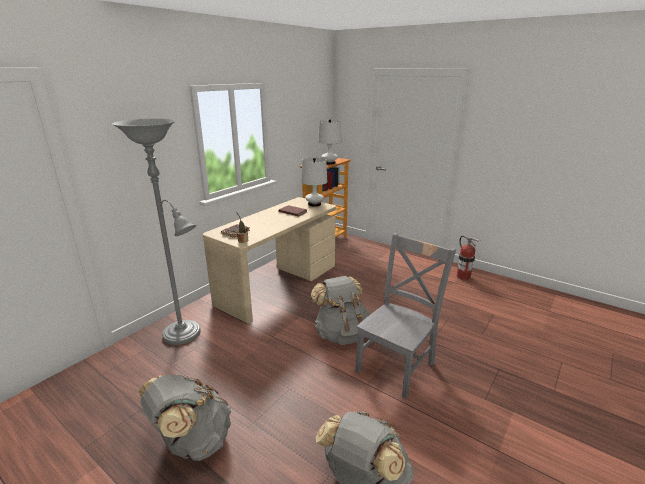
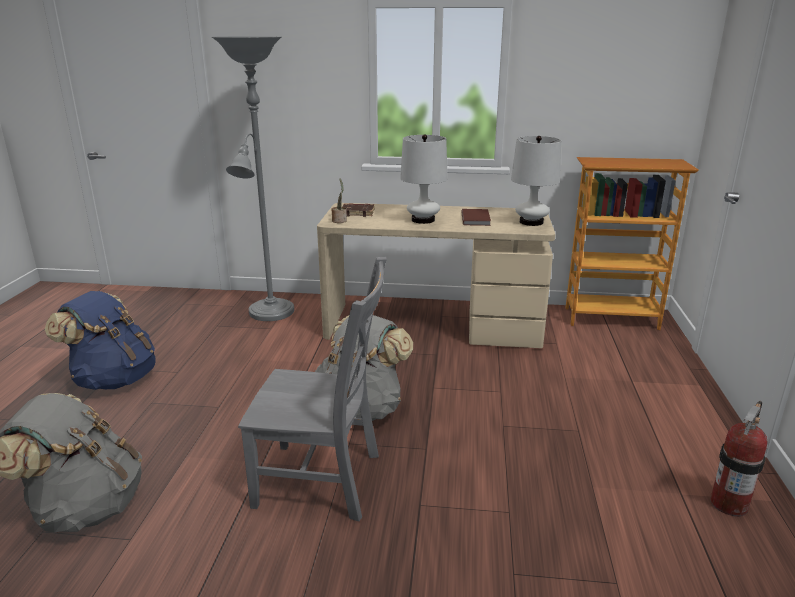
camera: 60 degrees right, 0 degrees up
(192, 441) = (114, 379): grey backpack -> blue backpack
(329, 163) = (637, 164): white table lamp -> white table lamp (423, 220)

